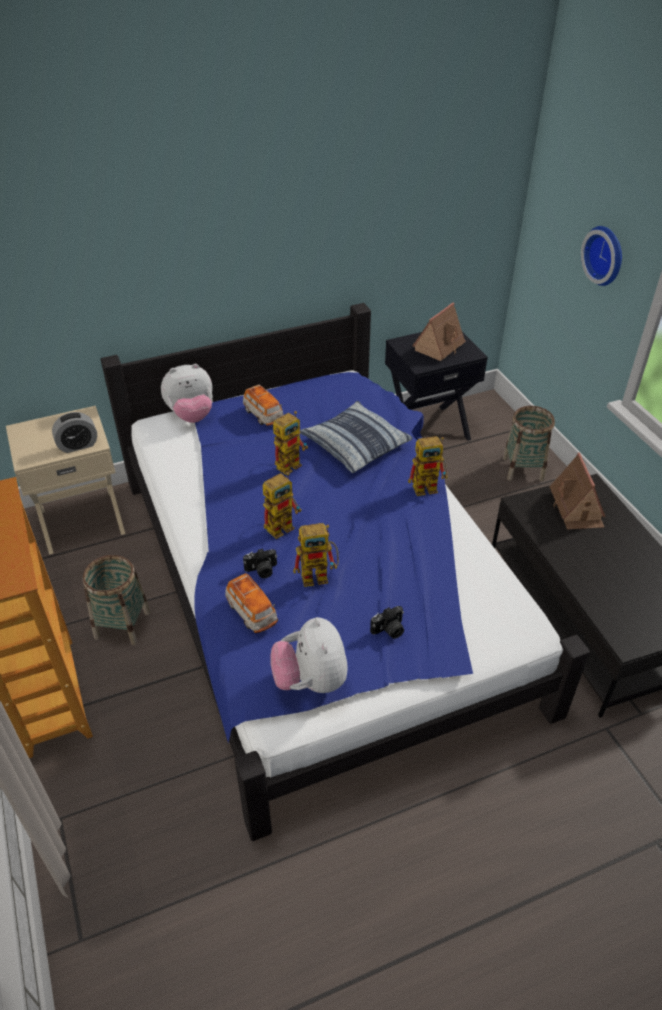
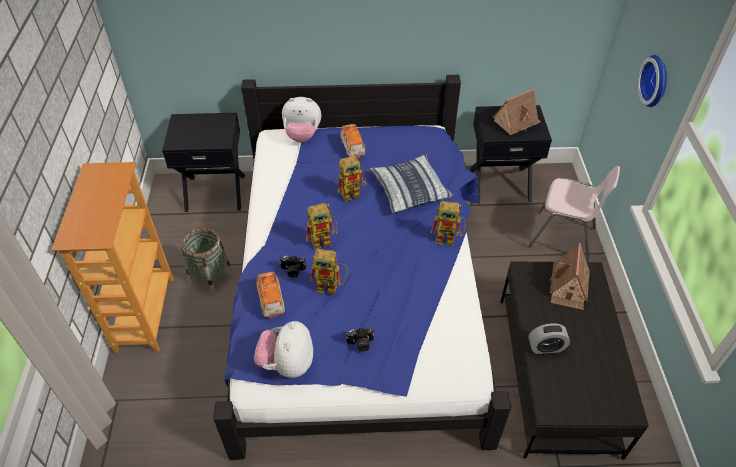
camera: 20 degrees right, 5 degrees up
(78, 445) = (211, 141): alarm clock -> alarm clock (546, 347)
(81, 520) = (215, 192): beige nightstand -> black nightstand
(523, 469) = (563, 237): basket -> pink chair

